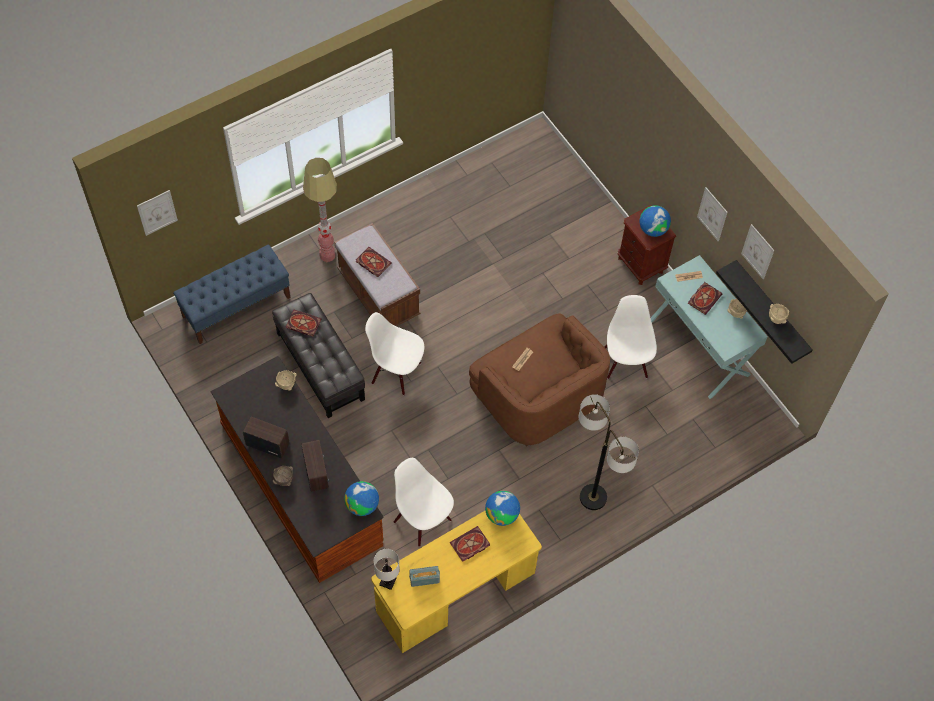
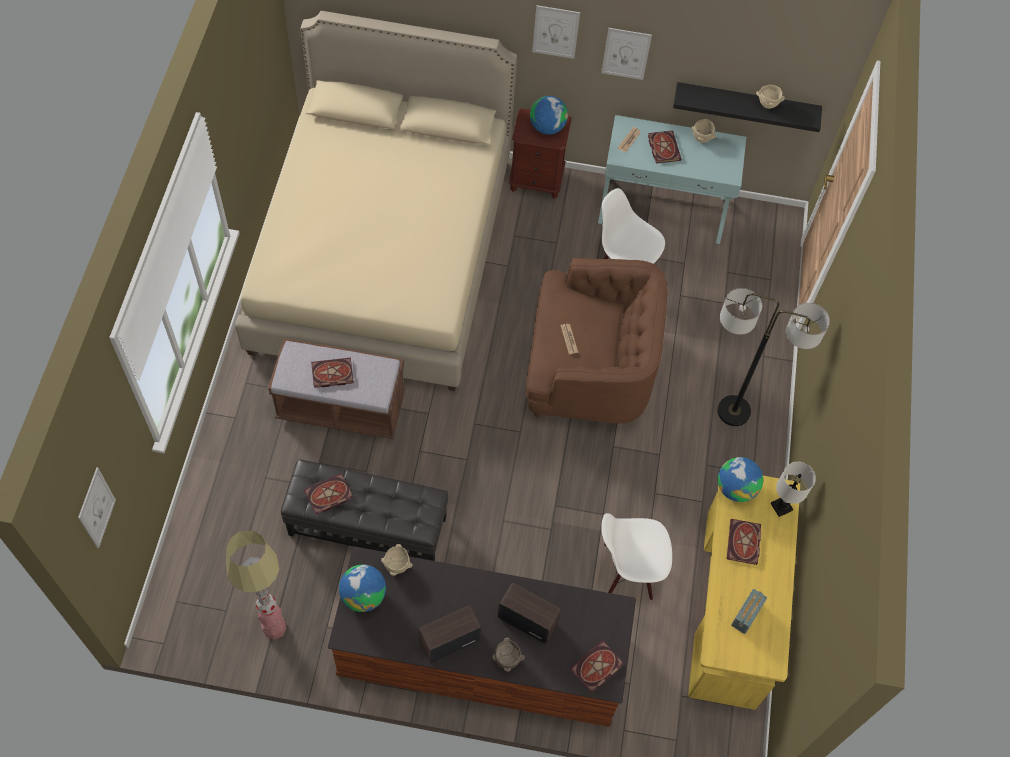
camera: 50 degrees left, 0 degrees up
(236, 306) = (216, 547): blue bench -> none
(321, 529) = (596, 668): none -> book
(327, 255) = (249, 416): floor lamp -> floor lamp (274, 628)
(362, 505) = (605, 607): globe -> globe (363, 595)
(387, 581) = (719, 651): white table lamp -> white table lamp (781, 506)
(396, 372) = (444, 464): white chair -> none
(499, 230) = (383, 253): none -> beige bed
(757, 251) = (712, 49): picture -> picture (555, 32)

